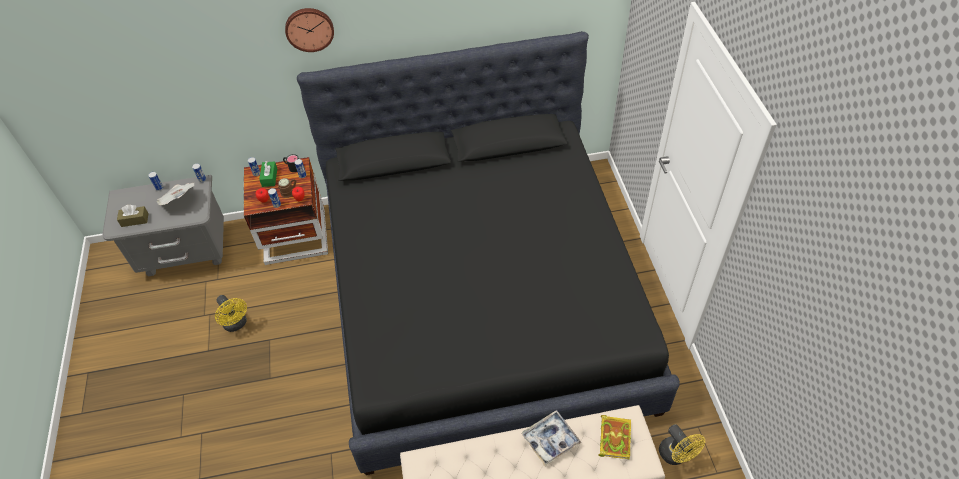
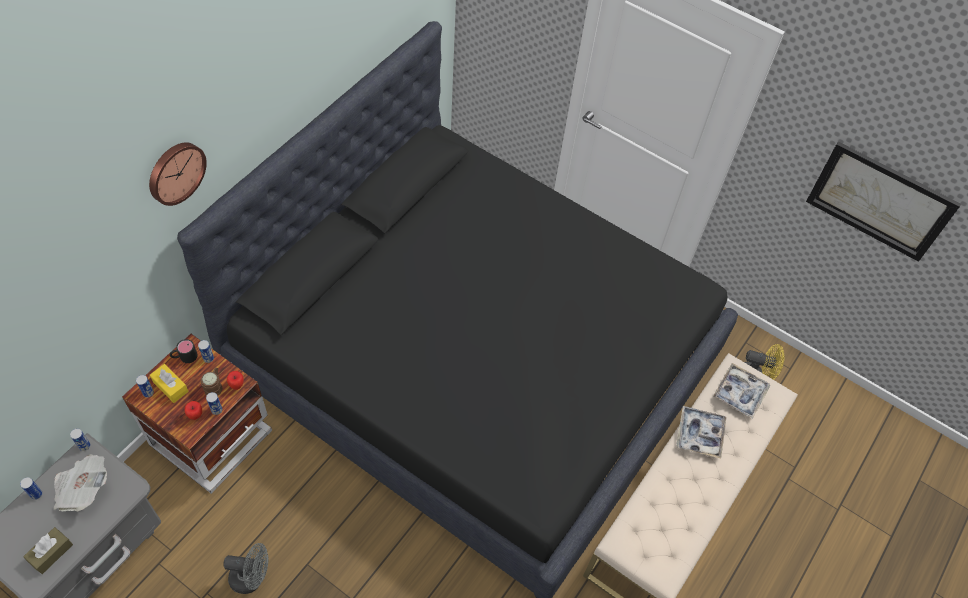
camera: 50 degrees left, 5 degrees up
(236, 324) = (252, 578): yellow fan -> grey fan
(269, 177) = (170, 386): green tissue box -> yellow tissue box
(614, 437) = (740, 393): book -> tray
(806, 336) = (880, 201): none -> picture

